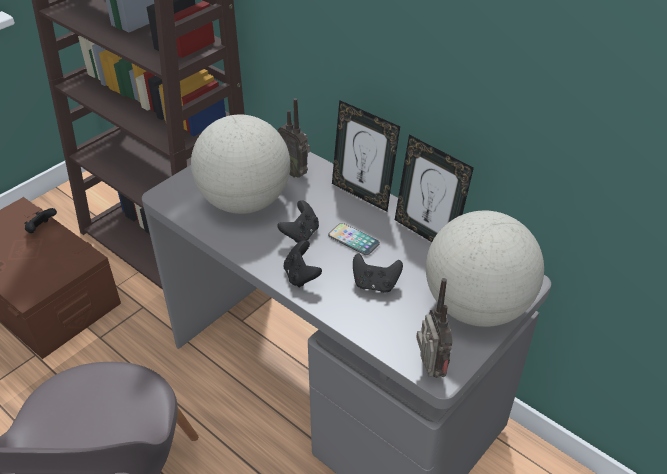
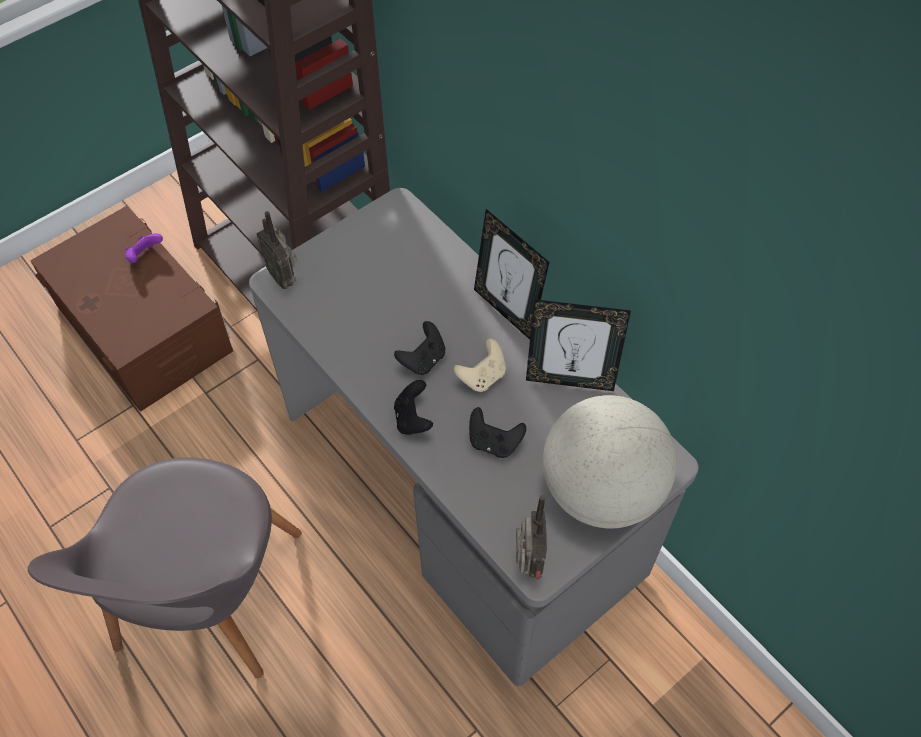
camera: 10 degrees right, 15 degrees up
(41, 229) = (145, 256): black game controller -> purple game controller
(245, 202) = (367, 304): globe -> none
(295, 171) = (434, 265): radio -> radio (284, 277)
(353, 240) = (482, 376): phone -> beige game controller
(426, 233) = (570, 379): picture frame -> picture frame turned 45 degrees counterclockwise

